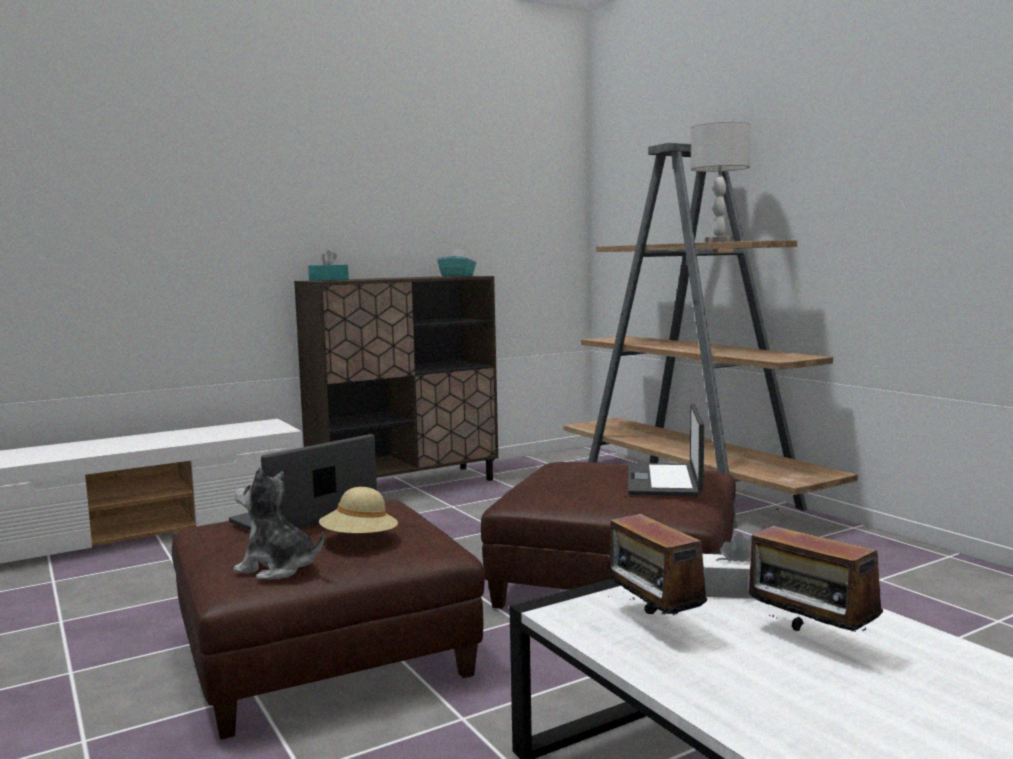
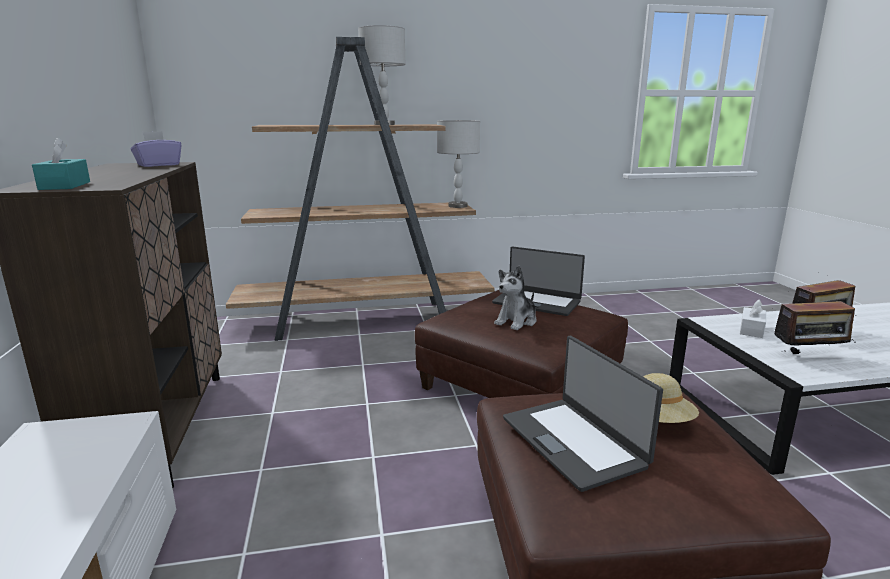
camera: 70 degrees left, 10 degrees up
(277, 568) = (729, 471): plush toy -> plush toy (517, 321)
(457, 276) = (158, 165): turquoise tissue box -> purple tissue box
(790, 357) = (457, 206): none -> grey table lamp

